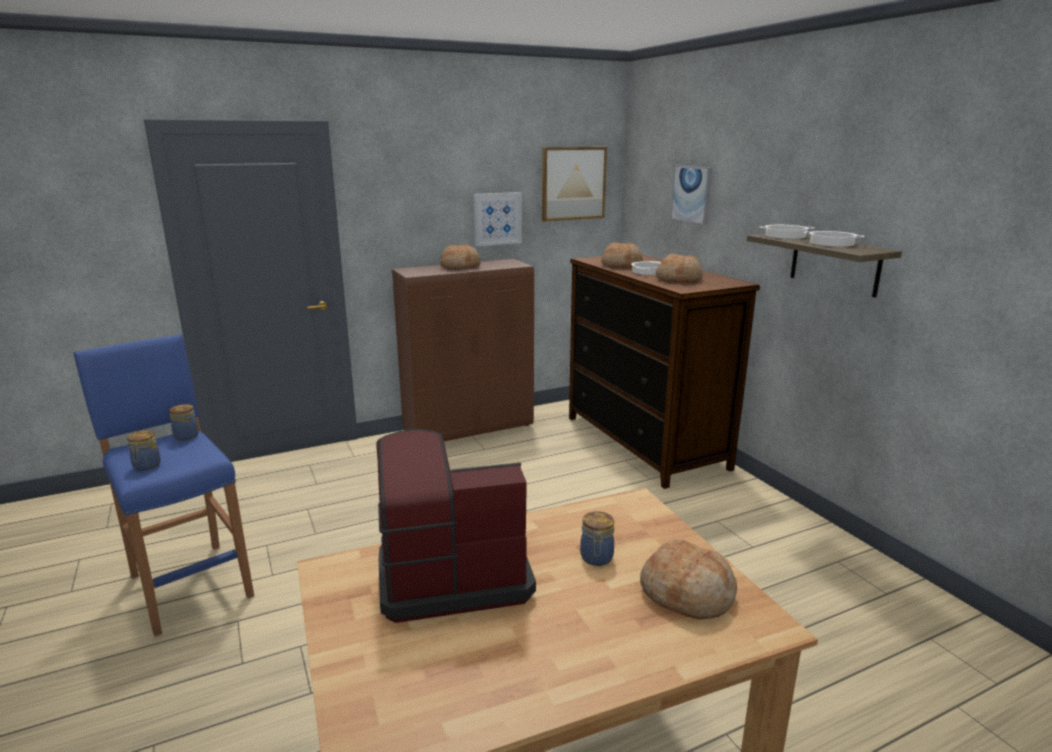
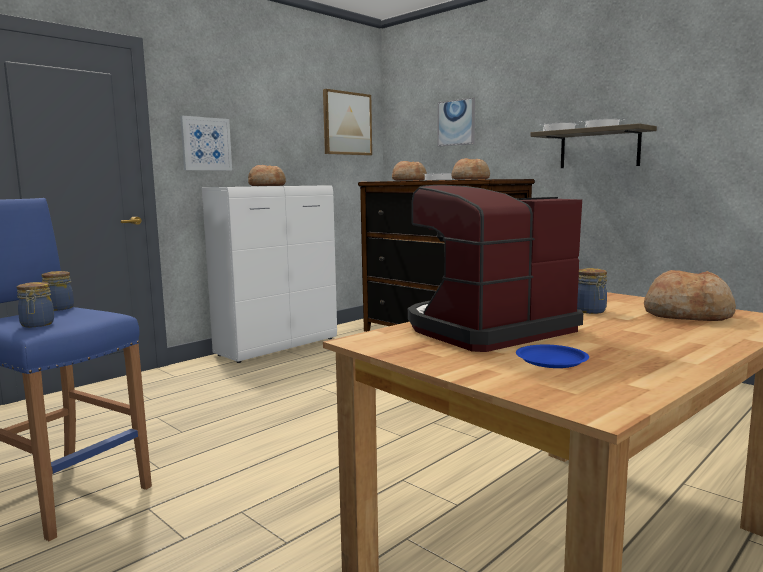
camera: 20 degrees left, 10 degrees down
(431, 656) = (551, 360): none -> blue plate
(469, 429) = (278, 346): brown cabinet -> white cabinet
(497, 218) = (290, 148): picture -> picture (206, 144)

